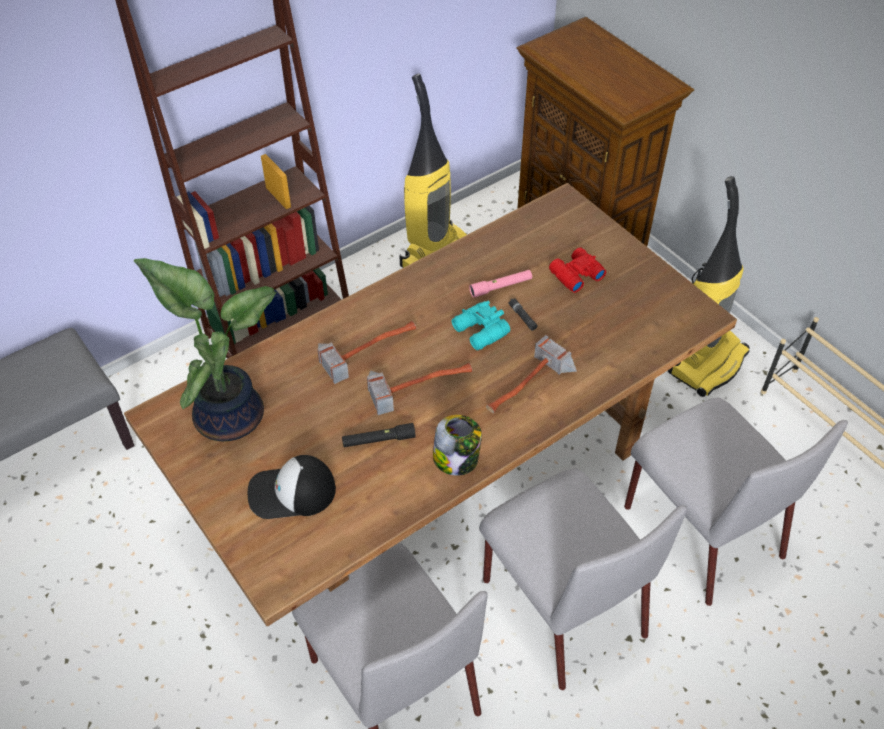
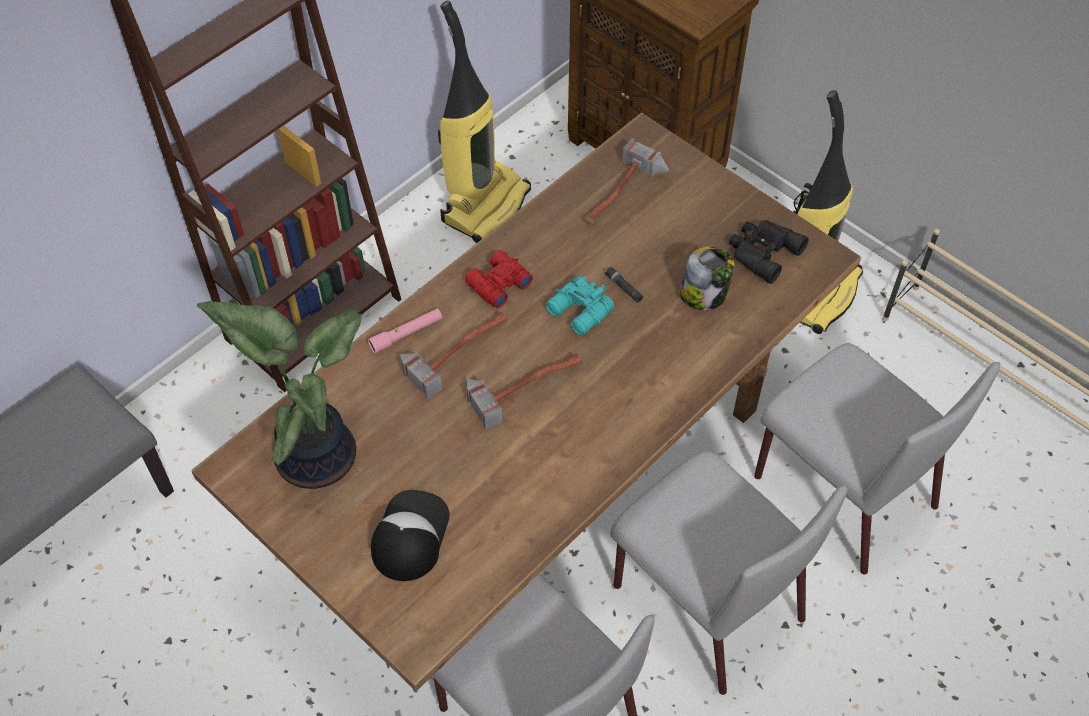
camera: 10 degrees left, 5 degrees up
(291, 492) = (409, 535): cap -> cap turned 120 degrees clockwise
(378, 440) = (493, 459): black flashlight -> none
(456, 459) = (585, 468): jar -> jar (704, 294)
(501, 287) = (592, 254): pink flashlight -> pink flashlight (406, 334)
(528, 389) = (648, 373): hammer -> hammer (623, 195)
(575, 275) = (672, 227): red binoculars -> red binoculars (497, 284)
(649, 304) = (762, 252): none -> black binoculars

